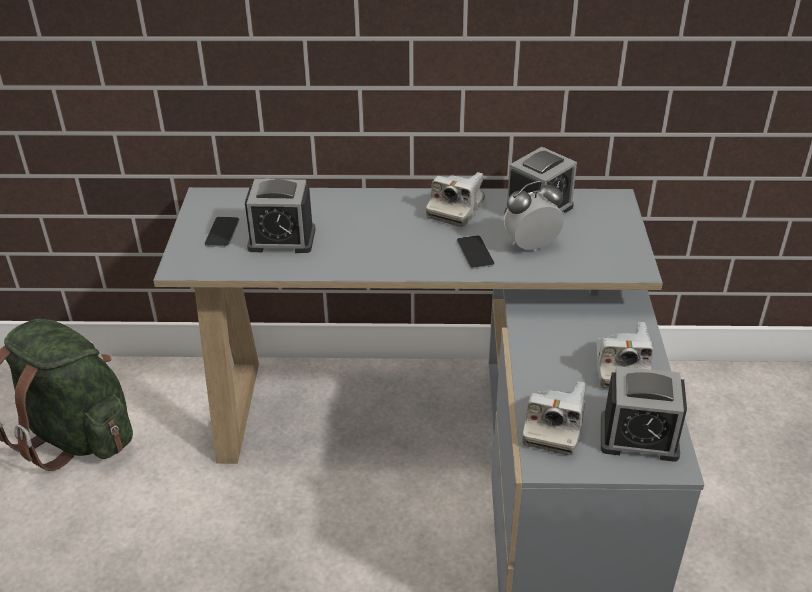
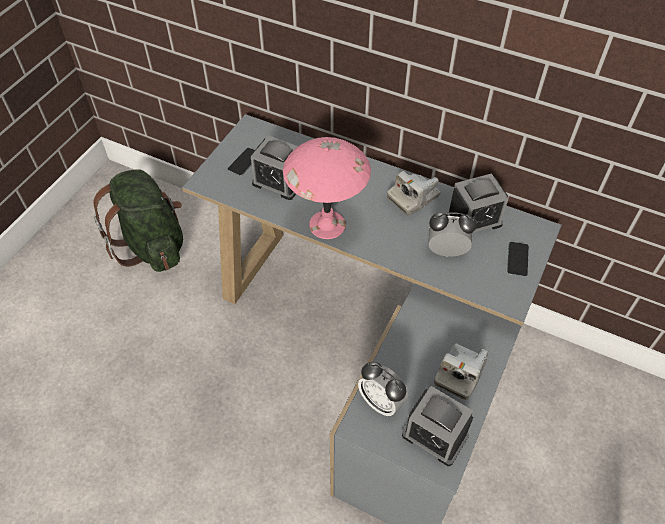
camera: 25 degrees right, 15 degrees up
(373, 262) = (327, 224): none -> pink table lamp
(475, 253) = (402, 242): phone -> phone (517, 259)
(553, 427) = (381, 401): camera -> alarm clock

